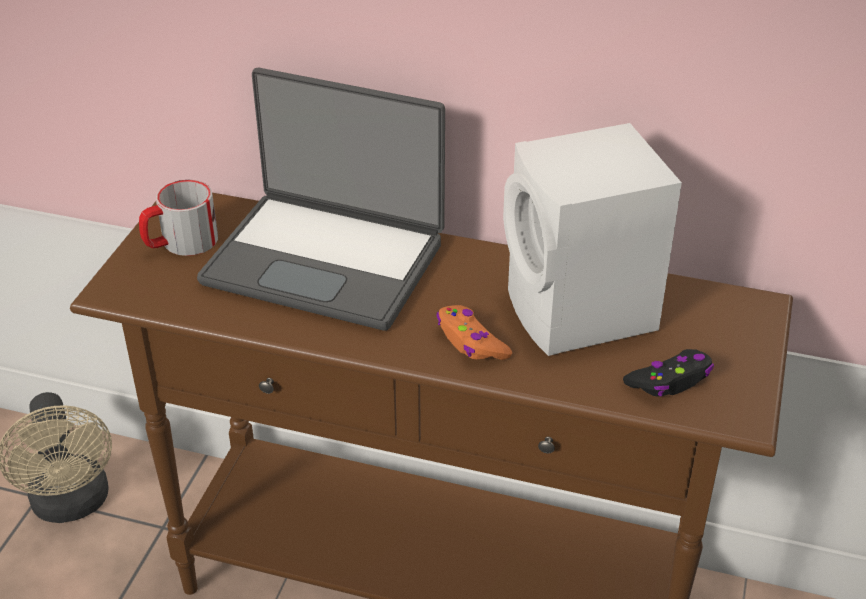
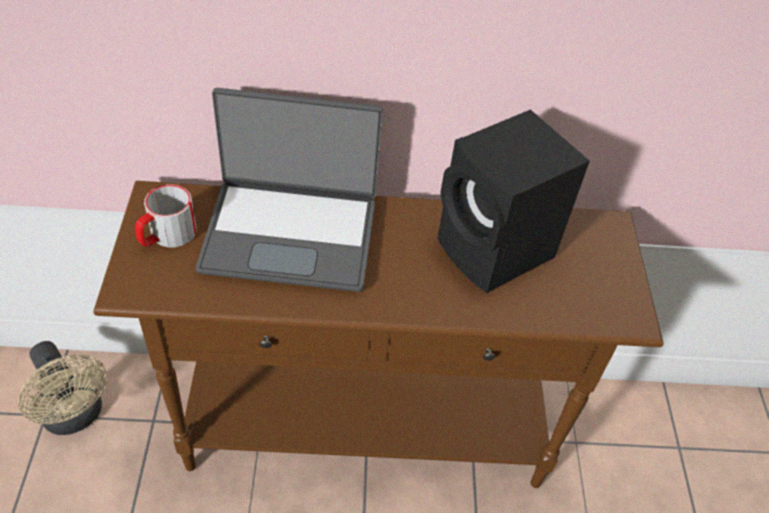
camera: 20 degrees left, 10 degrees up
(471, 342) = (426, 290): orange game controller -> none
(581, 314) = (496, 252): white speaker -> black speaker
(670, 381) = (577, 299): black game controller -> none

